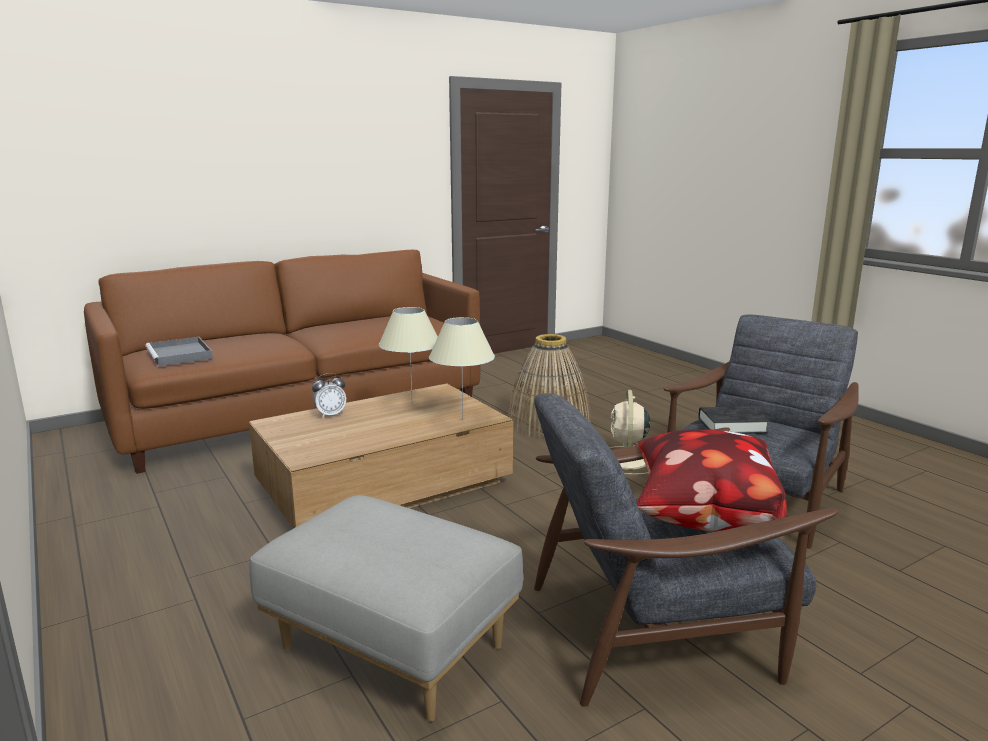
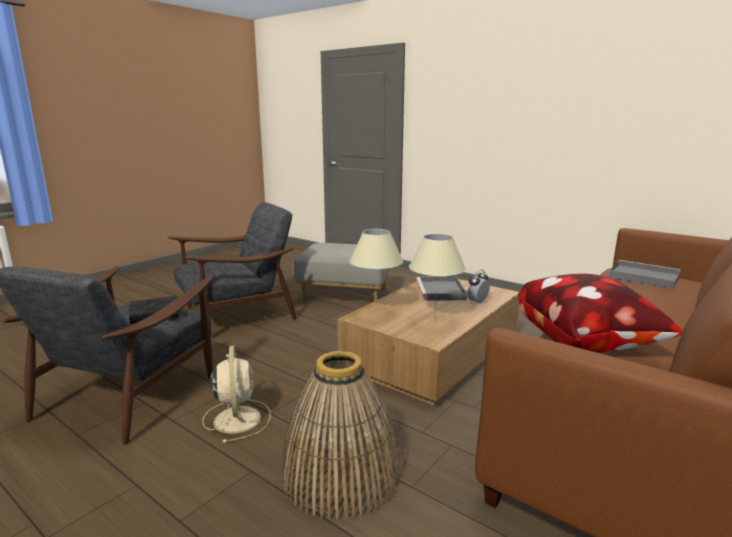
camera: 160 degrees right, 0 degrees up
(343, 434) = (441, 291): none -> grey tray
(700, 518) = (214, 267): pillow -> pillow (586, 343)

